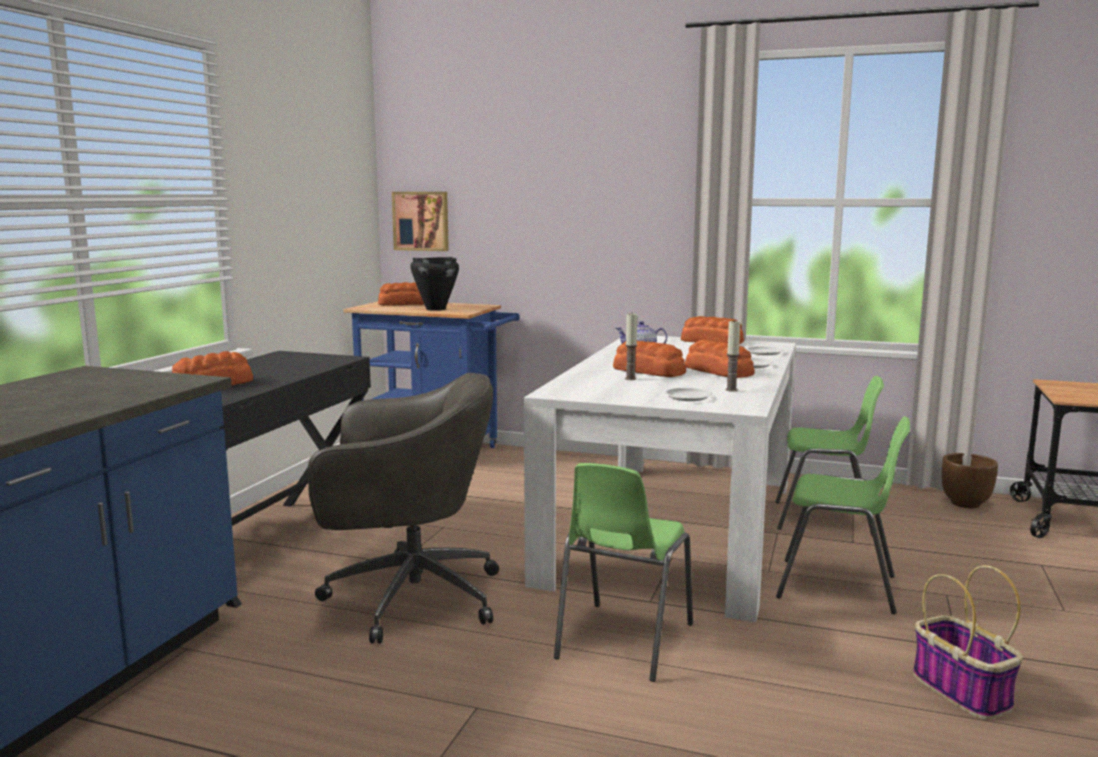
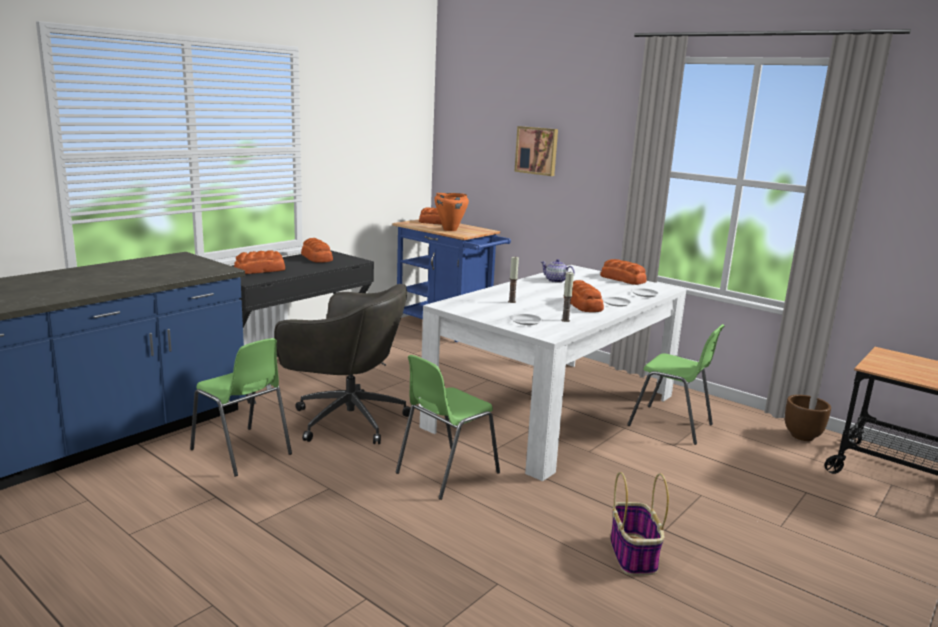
camera: 20 degrees right, 5 degrees up
(421, 221) = (457, 165): picture -> picture (537, 150)
(435, 309) = (449, 230): black cooking pot -> orange cooking pot
(649, 371) = (534, 298): bread -> bread (316, 258)
(838, 587) = (625, 472): green chair -> green chair (242, 452)

